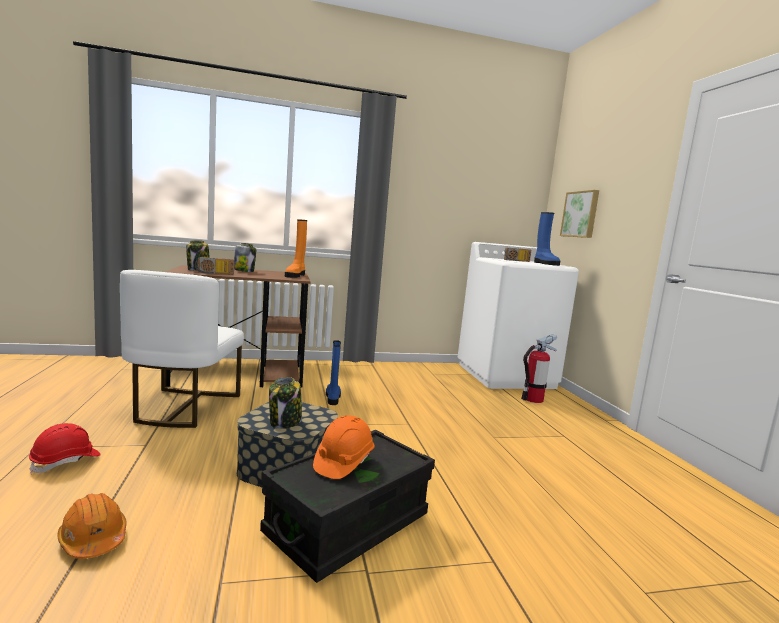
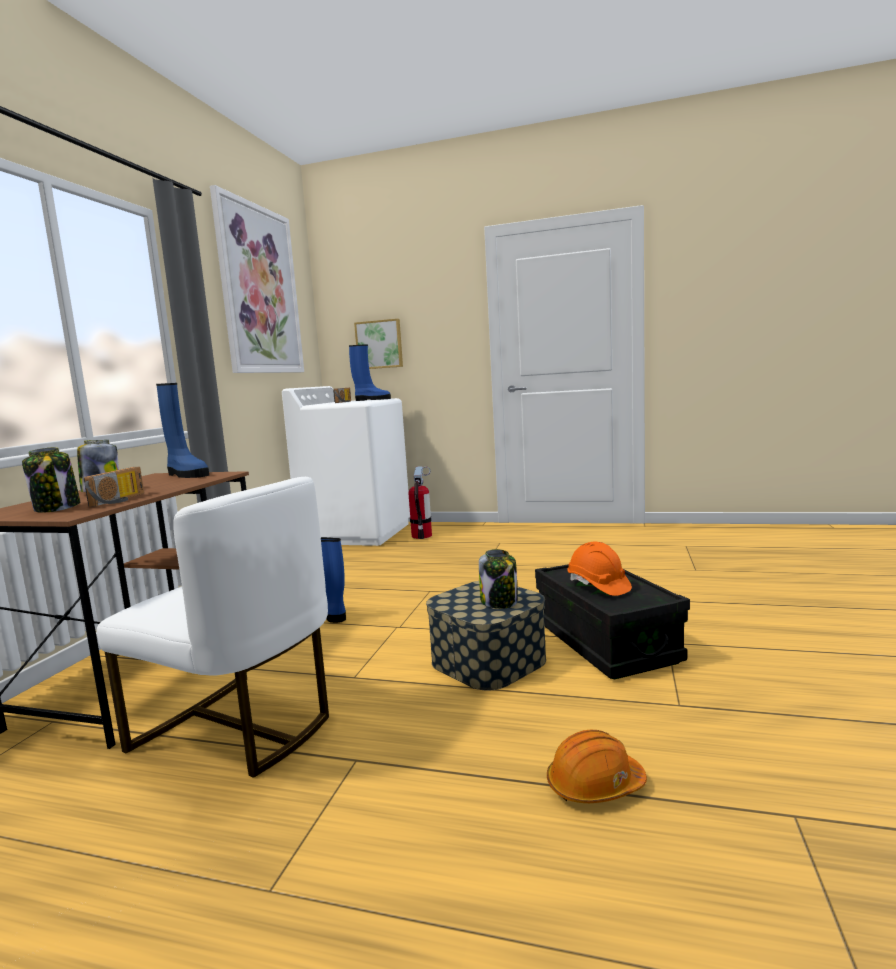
camera: 60 degrees left, 0 degrees up
(66, 461) = (361, 839): red hard hat -> none
(295, 275) = (186, 475): orange boot -> blue boot
(471, 164) = (259, 290): none -> picture

